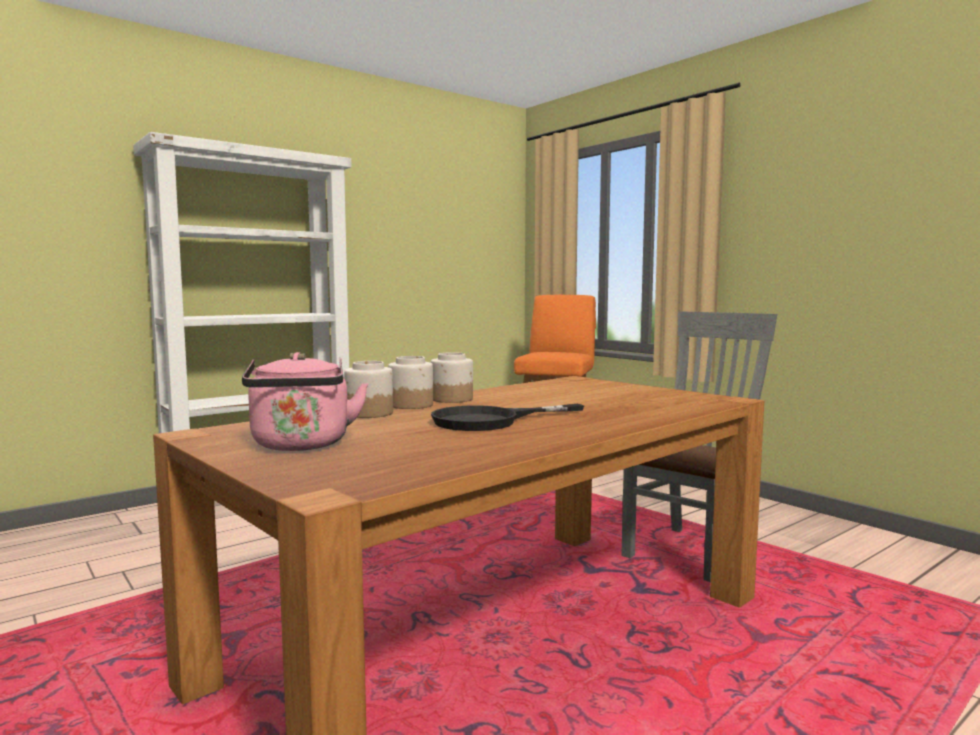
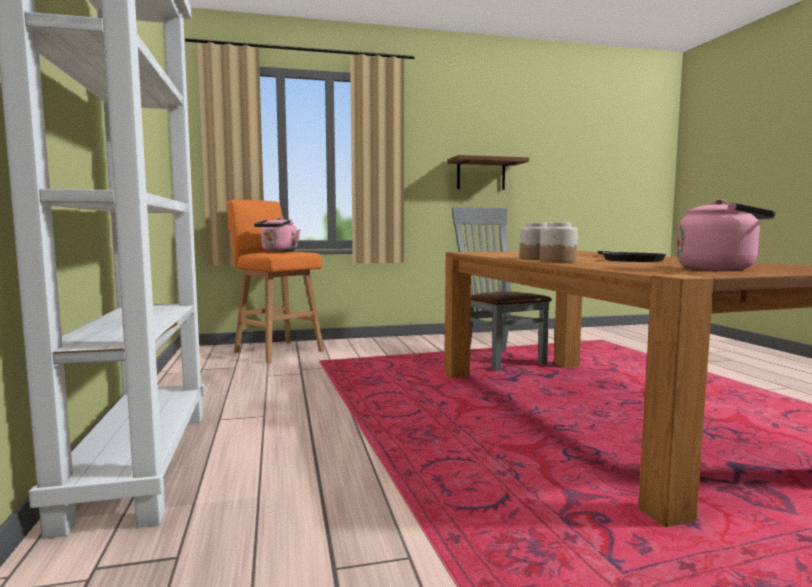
camera: 65 degrees left, 0 degrees up
(369, 413) = (591, 264): jar -> none
(546, 353) = (278, 251): none -> pink kettle
(859, 248) = (481, 174): none -> brown shelf

